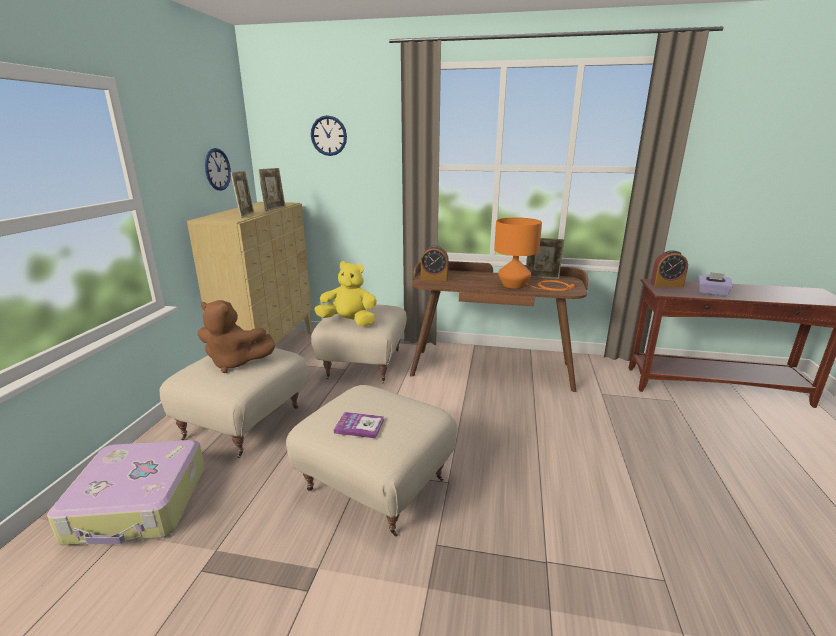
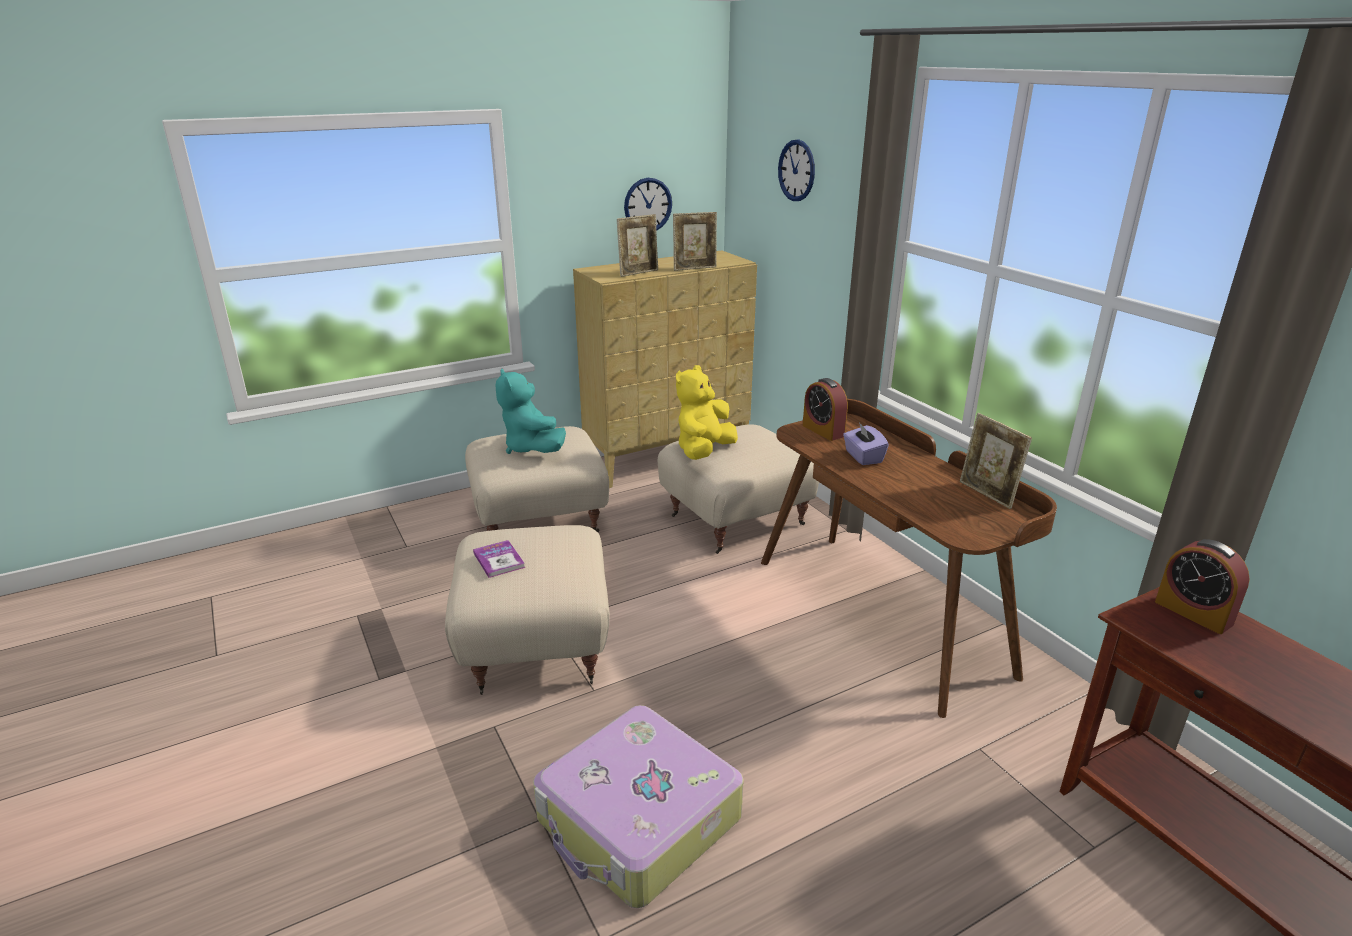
camera: 50 degrees right, 5 degrees up
(139, 504) = (393, 543): suitcase -> suitcase (638, 820)
(235, 363) = (531, 448): brown plush toy -> turquoise plush toy
(349, 322) = (704, 451): yellow plush toy -> yellow plush toy turned 120 degrees counterclockwise
(529, 285) = (926, 497): orange table lamp -> none
(712, 293) = (1246, 674): purple tissue box -> purple tissue box (863, 457)

